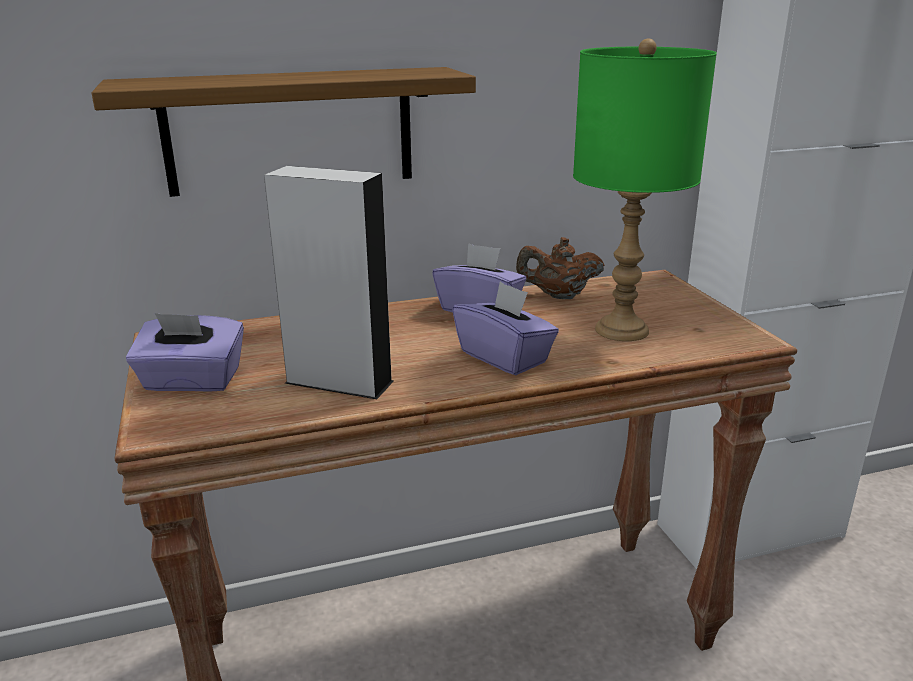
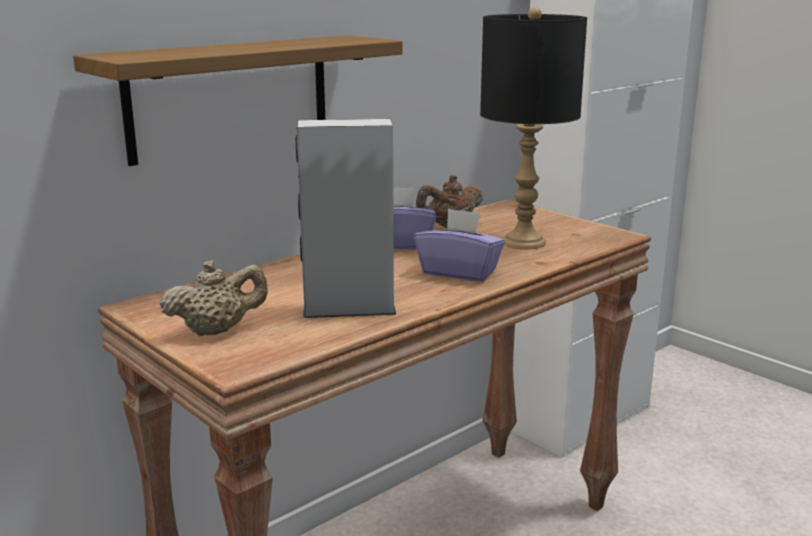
camera: 25 degrees left, 5 degrees down
(192, 381) = (217, 331): purple tissue box -> beige teapot
(621, 329) = (523, 242): green table lamp -> black table lamp

